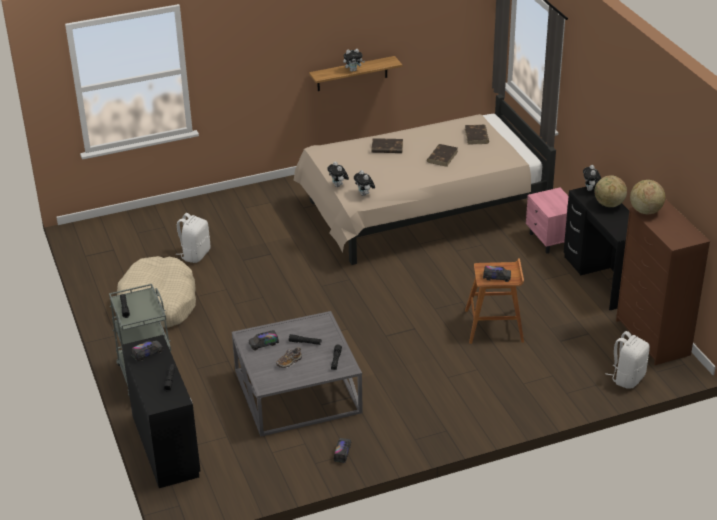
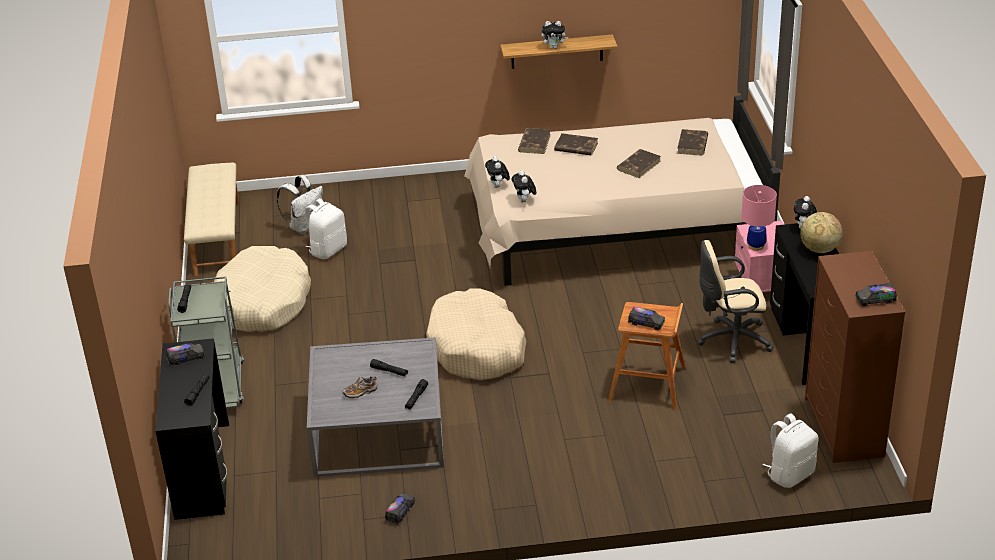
camera: 15 degrees right, 0 degrees up
(96, 256) = (216, 238): none -> beige bench
(167, 238) = (304, 226): none -> white backpack
(264, 344) = (340, 366): toy truck -> toy truck (875, 300)
(350, 317) = (477, 348): none -> beige dog bed
(352, 148) = (534, 143): none -> brown book
(543, 284) = (731, 341): none -> beige office chair
(549, 209) = (756, 246): none -> pink table lamp
(645, 211) = (837, 262): globe -> none

